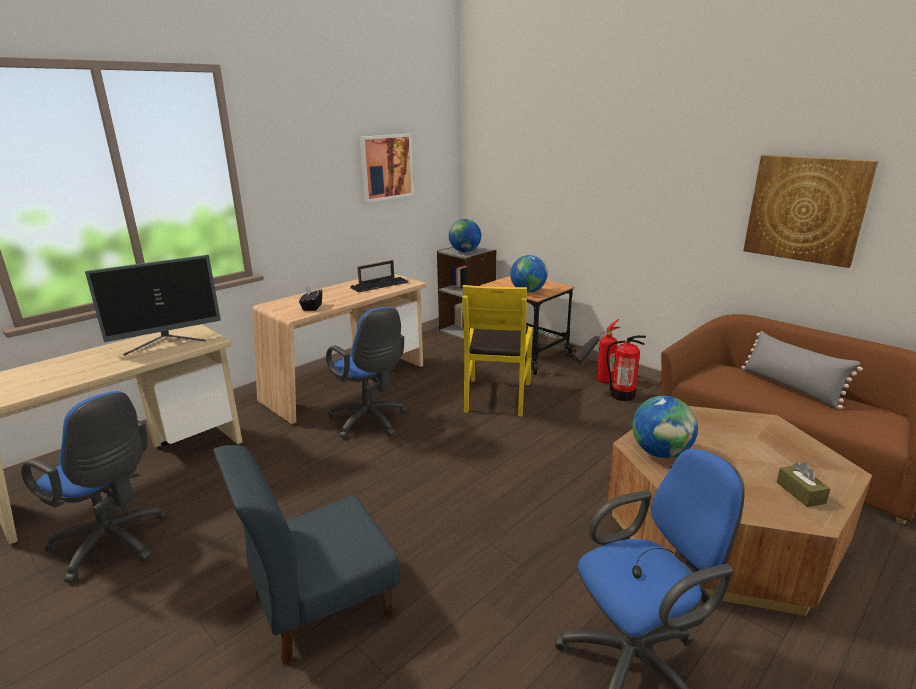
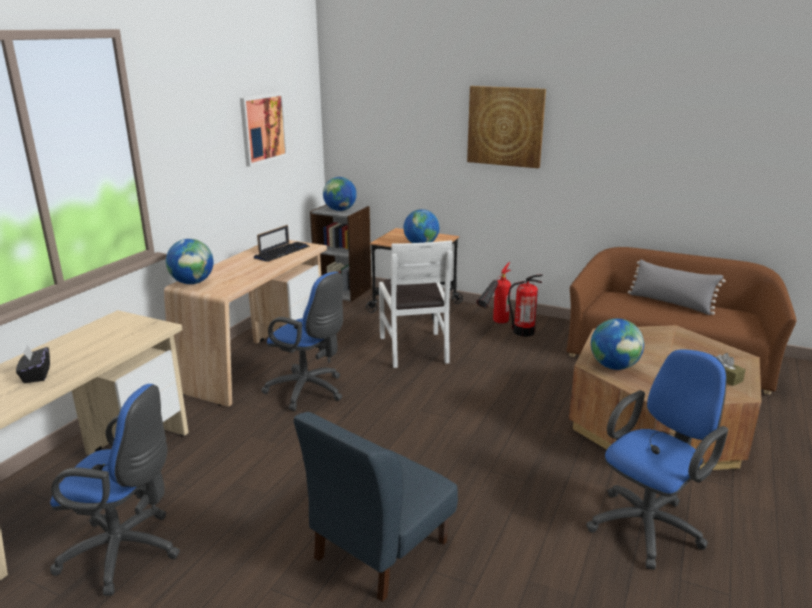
camera: 20 degrees left, 0 degrees up
(167, 343) = (112, 335): monitor -> none
(278, 304) = (192, 282): none -> globe
(312, 307) = (233, 282): black tissue box -> black tissue box (36, 375)
(496, 396) = (414, 349): yellow chair -> white chair
(805, 209) = (665, 155): picture -> picture (505, 126)

